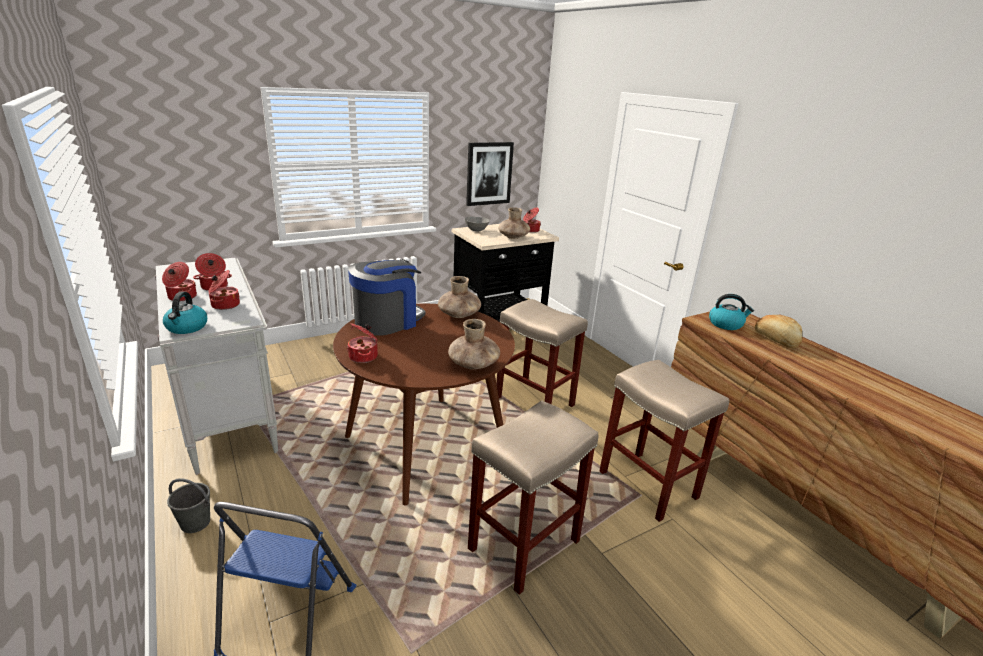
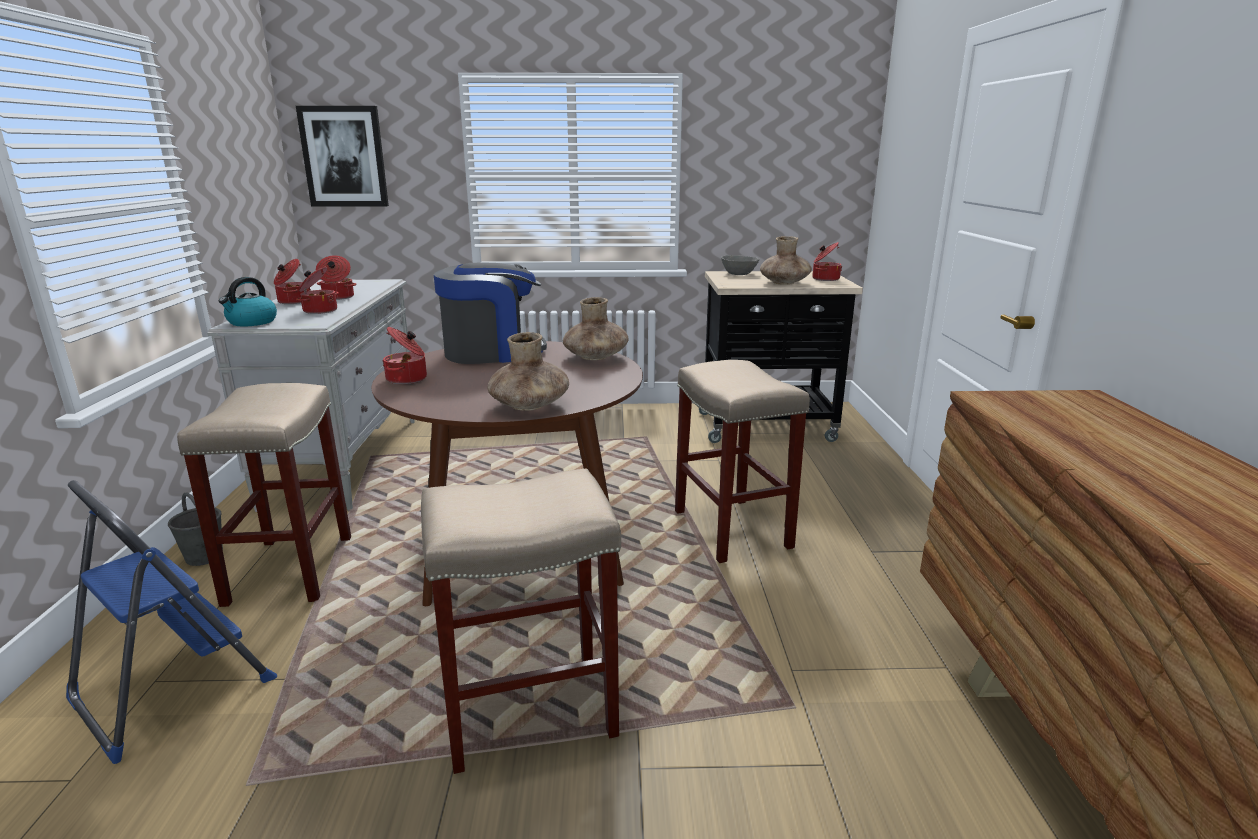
camera: 30 degrees right, 5 degrees down
(489, 173) = (779, 195): picture -> picture (344, 157)
(646, 484) = (821, 694): beige stool -> beige stool (290, 569)
(726, 324) = (1039, 409): kettle -> none
(775, 340) = (1134, 445): bread -> none

